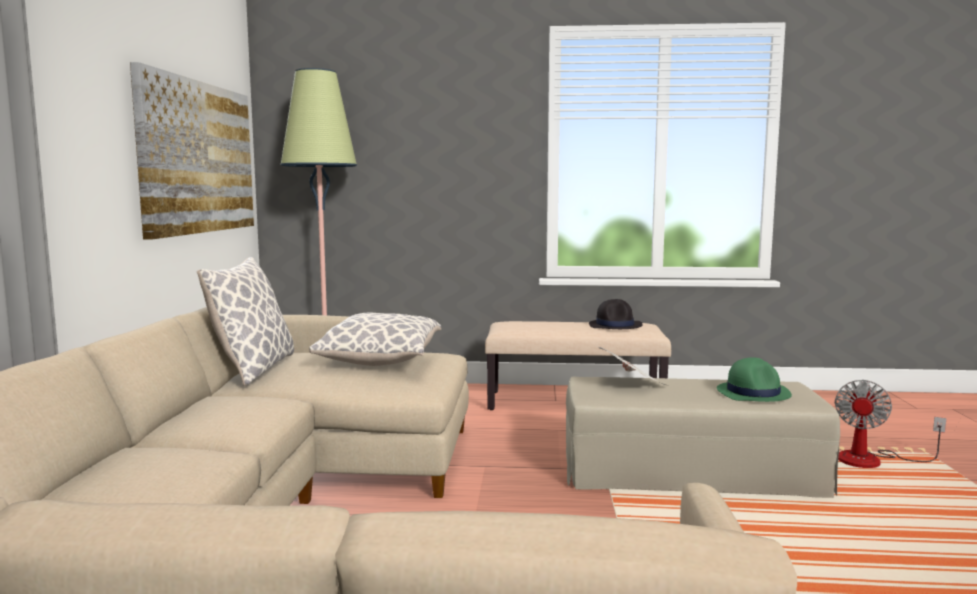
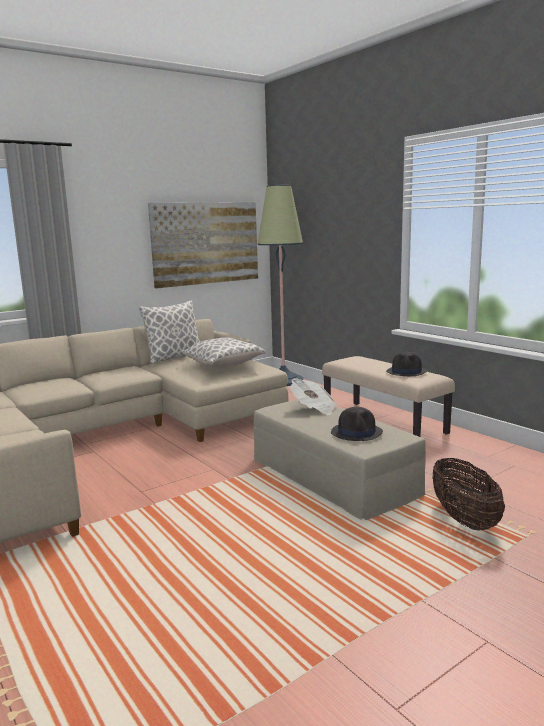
camera: 50 degrees right, 5 degrees up
(753, 393) = (357, 433): green hat -> black hat
(872, 460) = (464, 519): fan -> basket

